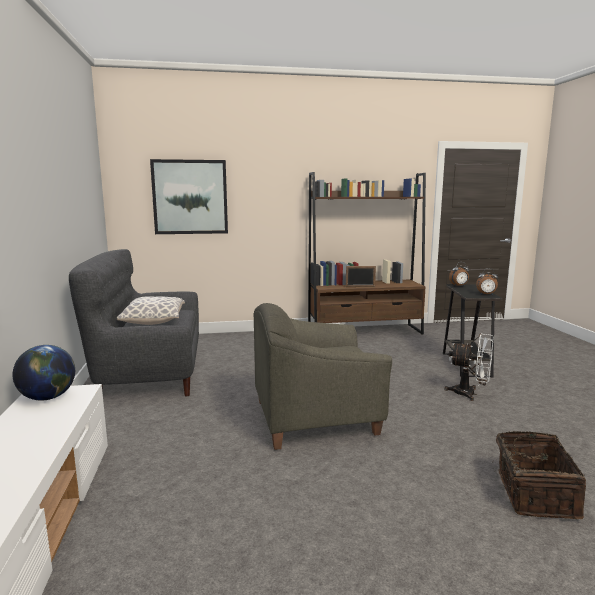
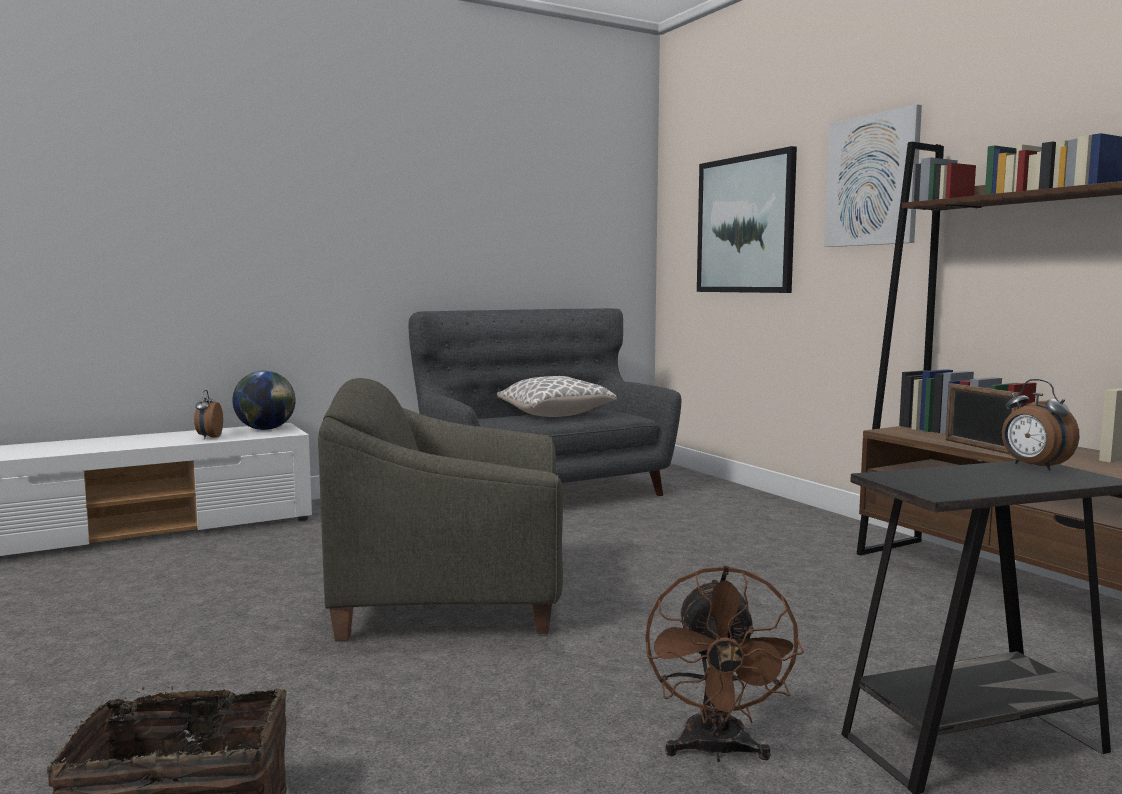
camera: 70 degrees right, 5 degrees down
(273, 182) = (872, 180): none -> picture
(316, 418) = (452, 601): grey armchair -> grey armchair turned 60 degrees counterclockwise
(470, 394) = (716, 751): white fan -> brown fan
(486, 294) = (950, 488): alarm clock -> alarm clock (209, 437)

